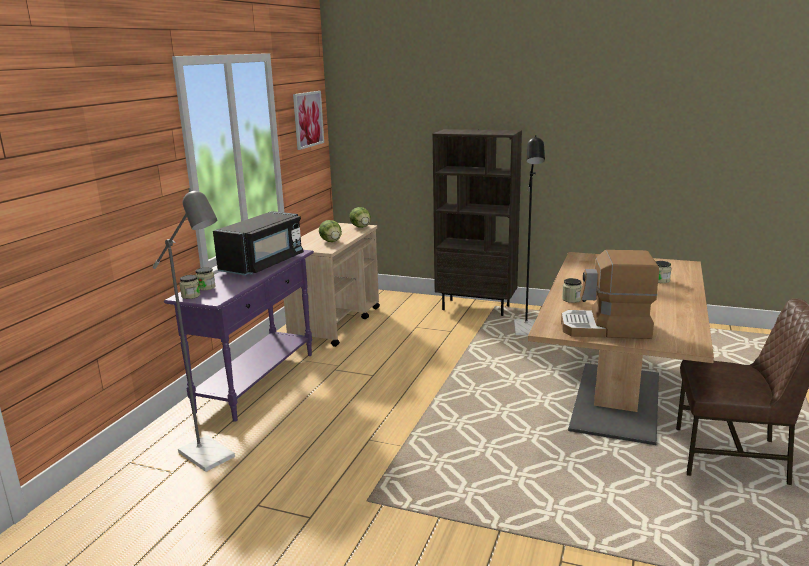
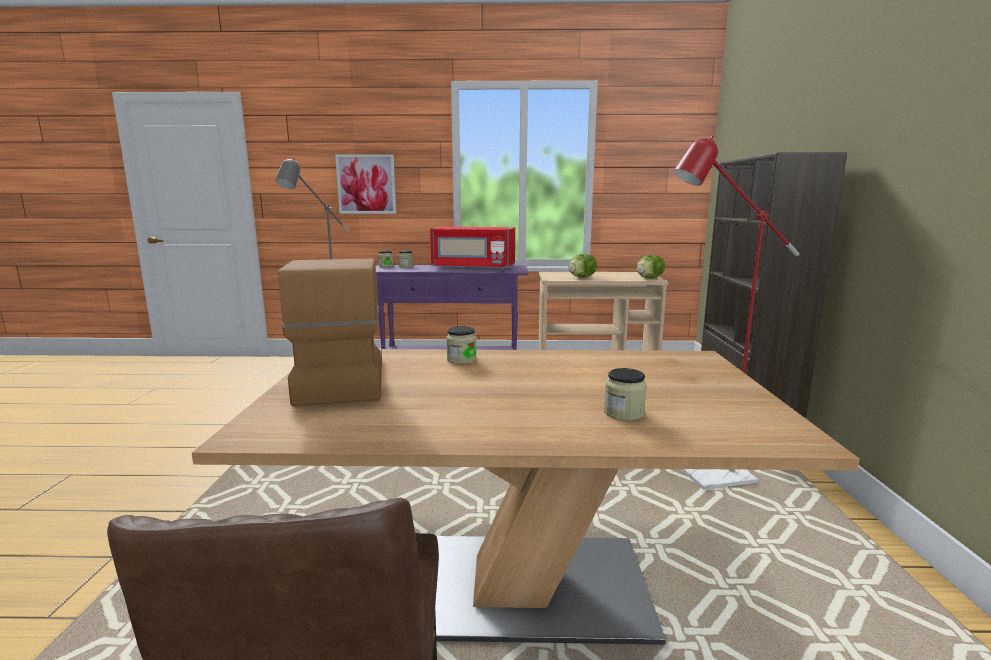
camera: 70 degrees right, 5 degrees down
(263, 264) = (473, 268): black microwave -> red microwave
(308, 119) = (663, 156): picture -> picture (366, 184)
(527, 332) = (707, 479): black floor lamp -> red floor lamp

